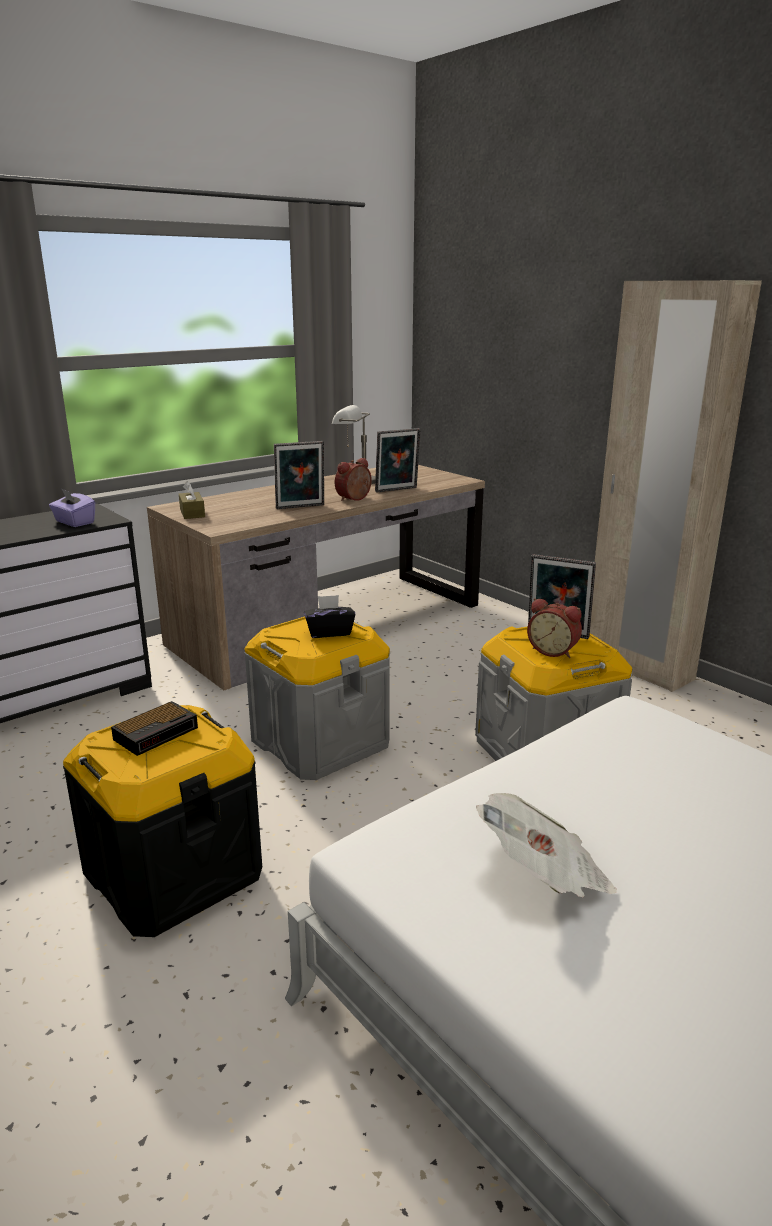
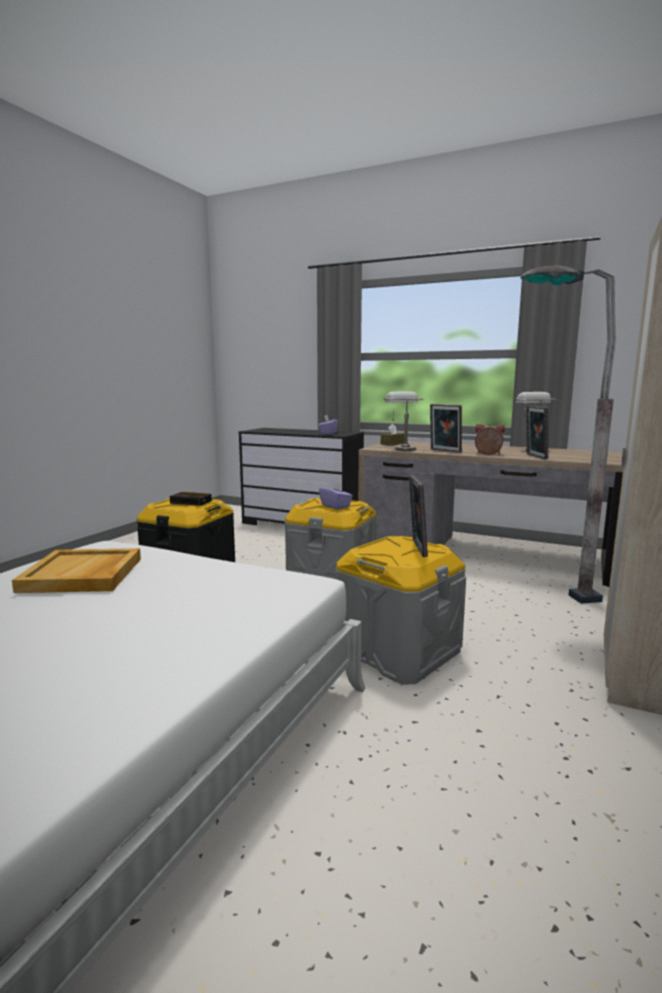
camera: 65 degrees right, 10 degrees down
(249, 519) = (401, 449): none -> grey table lamp
(329, 632) = (335, 506): black tissue box -> purple tissue box
(397, 490) = (534, 456): picture frame -> picture frame turned 45 degrees clockwise
(480, 645) = (540, 601): none -> grey floor lamp
(544, 875) = (83, 575): newspaper -> beige tray
(553, 651) = (382, 550): alarm clock -> none

